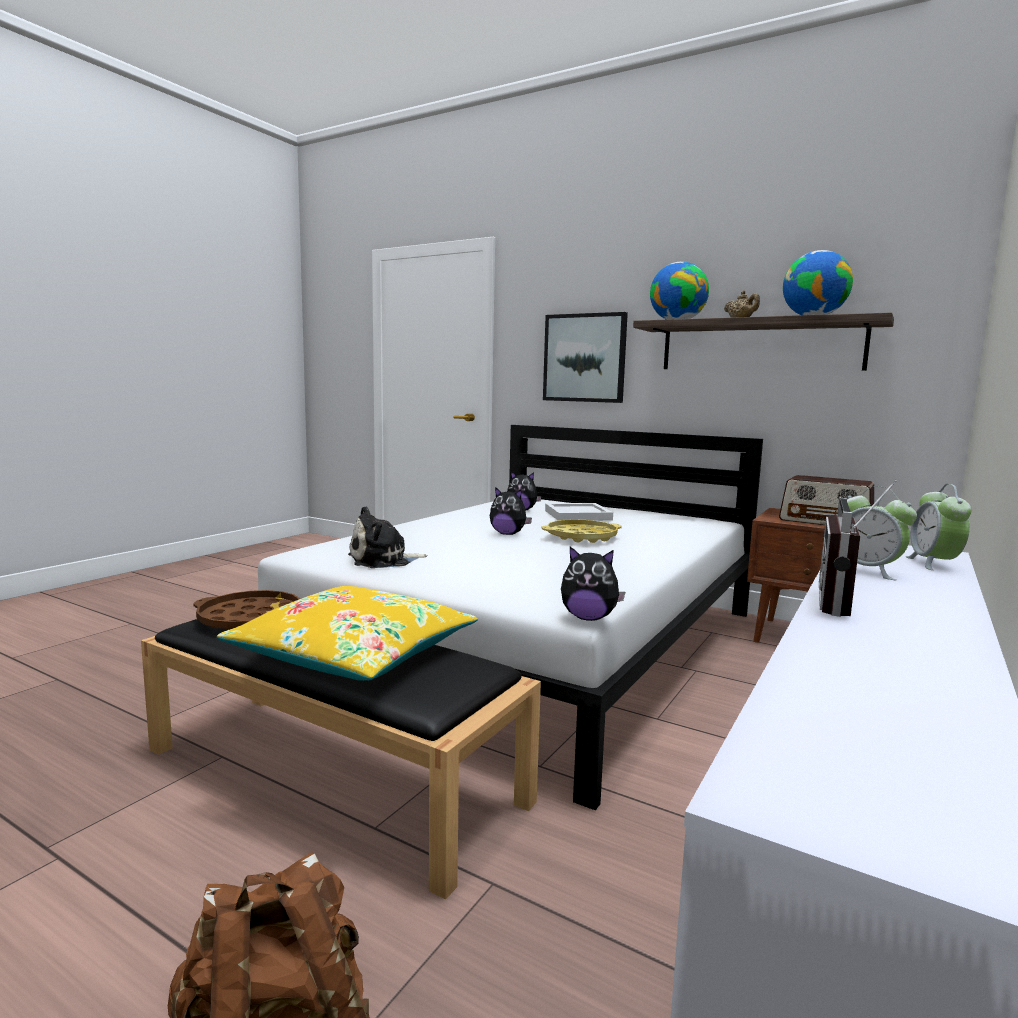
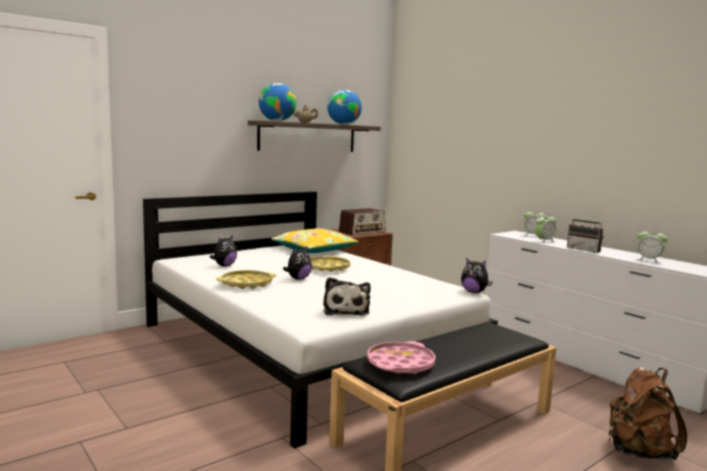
camera: 70 degrees left, 0 degrees up
(250, 619) = (400, 364): brown tray -> pink tray
(355, 654) = (471, 344): yellow pillow -> yellow pillow (314, 250)
(452, 522) = (246, 284): none -> yellow tray
(579, 515) = (261, 259): white tray -> none
(584, 358) = (200, 142): picture -> none
(589, 618) = (474, 292): plush toy -> plush toy turned 90 degrees clockwise
(862, 681) = (649, 260): none -> alarm clock

